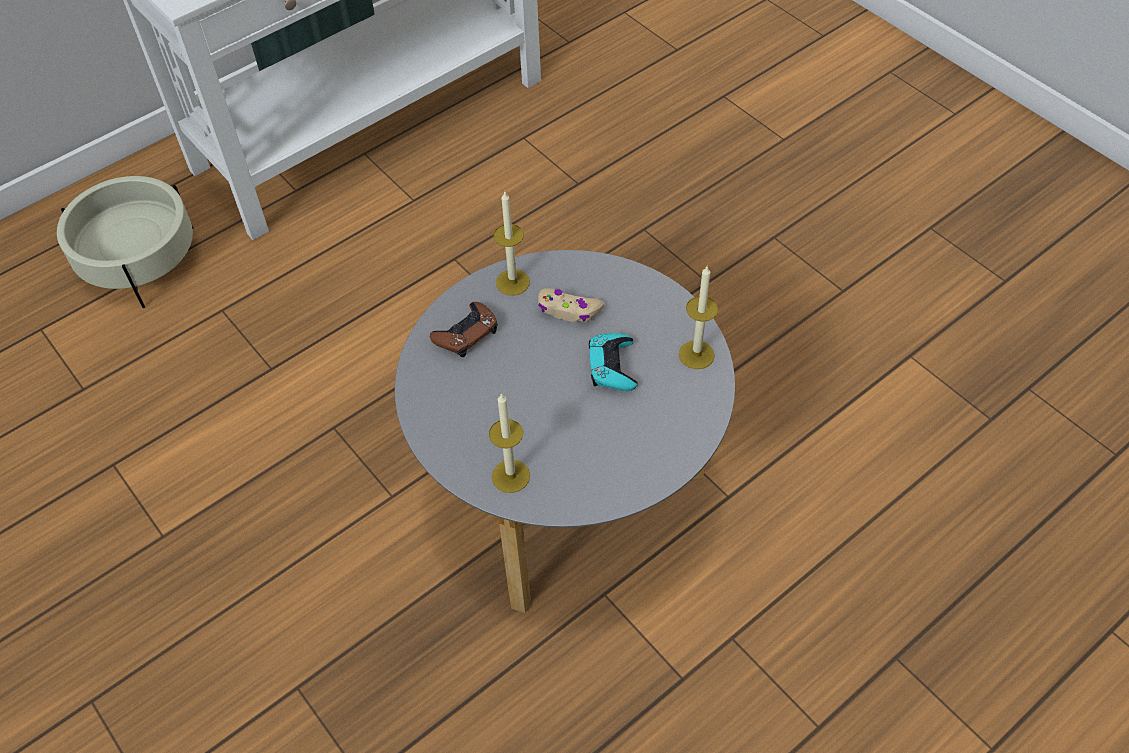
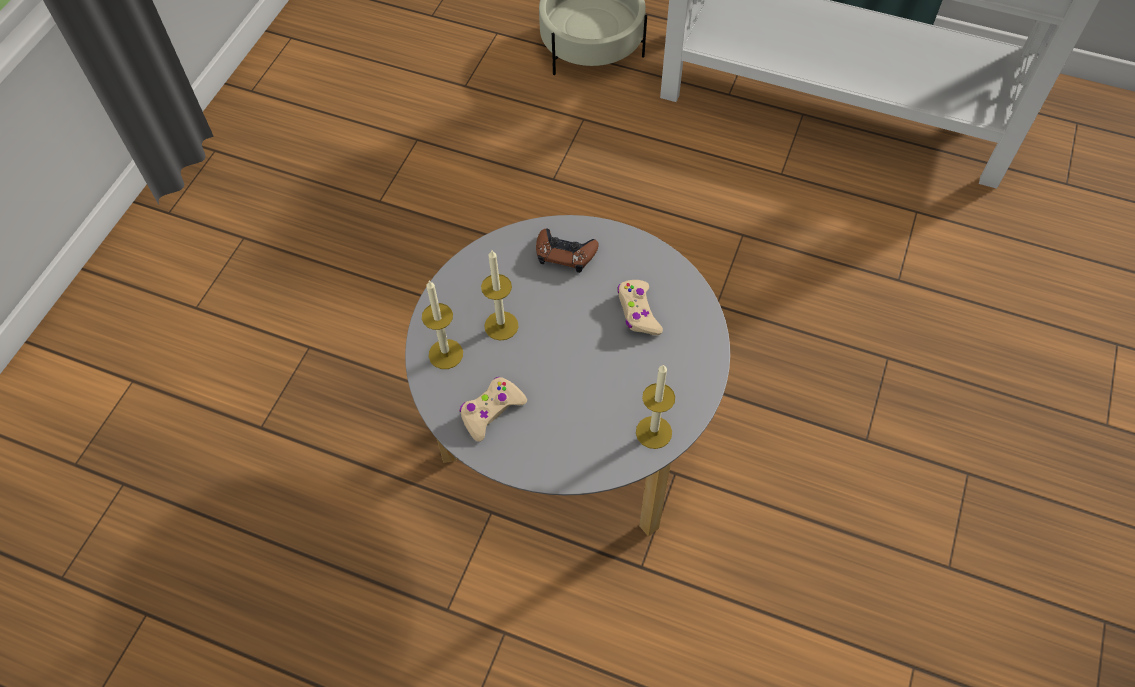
camera: 60 degrees right, 5 degrees up
(512, 282) = (640, 258): candle -> candle (501, 325)
(599, 465) = (491, 411): none -> beige game controller
(612, 366) = (598, 373): turquoise game controller -> none

